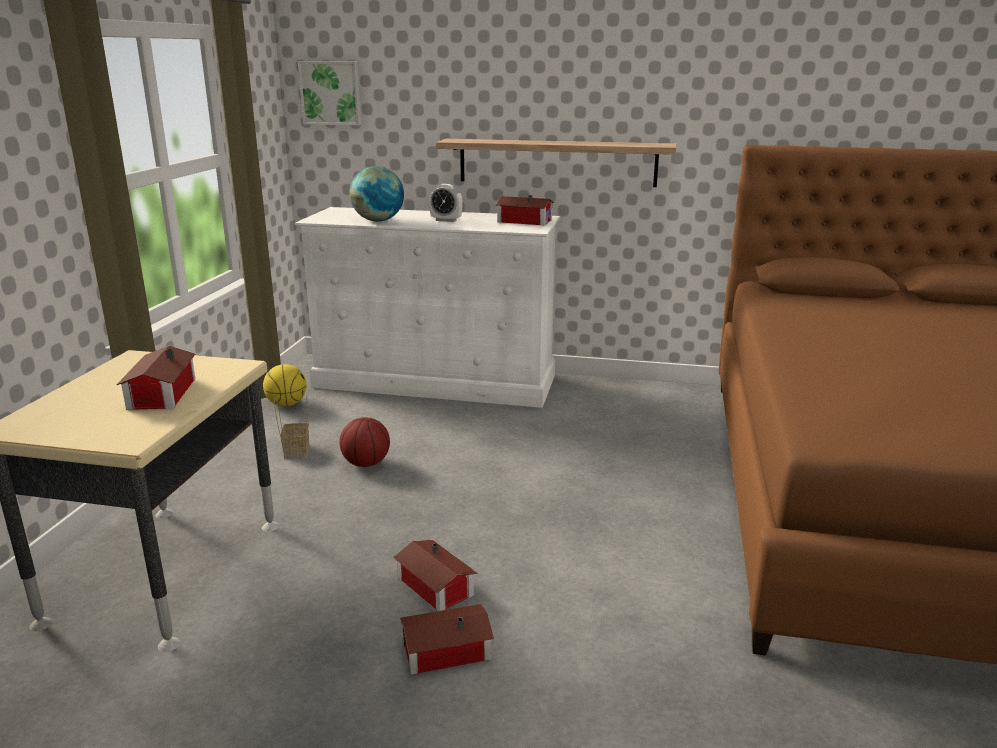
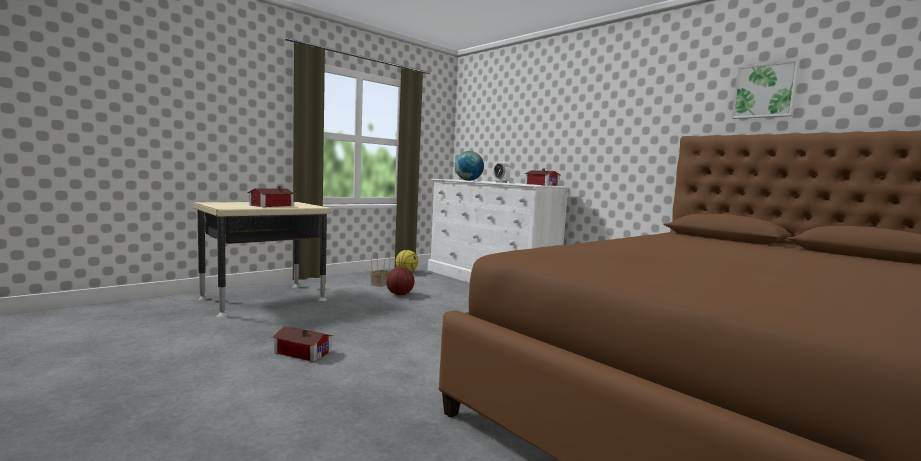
camera: 35 degrees right, 15 degrees down
(331, 93) = (473, 121): picture -> picture (765, 91)
(435, 588) = (342, 334): toy house -> none
(557, 162) = (572, 154): shelf -> none

